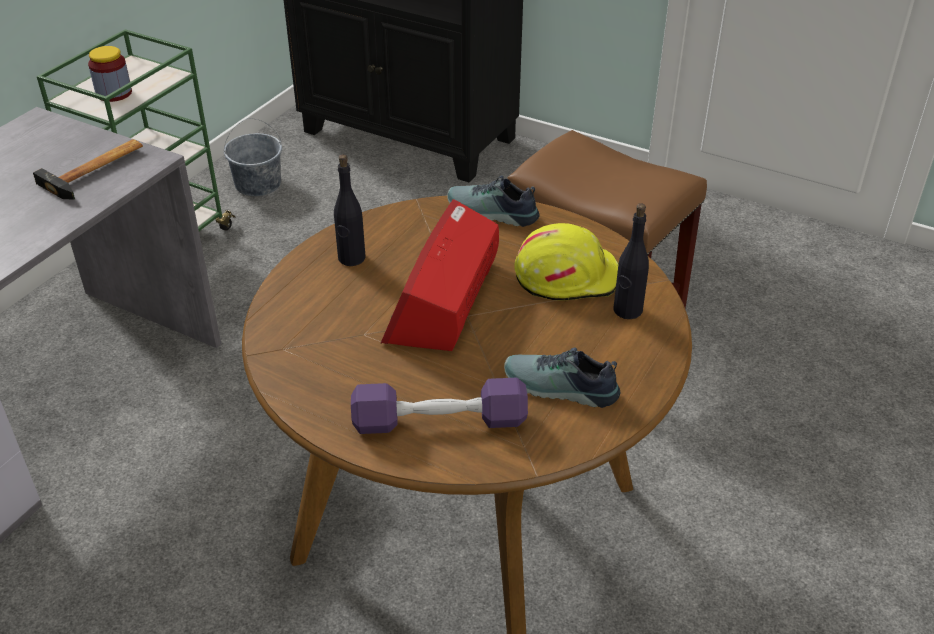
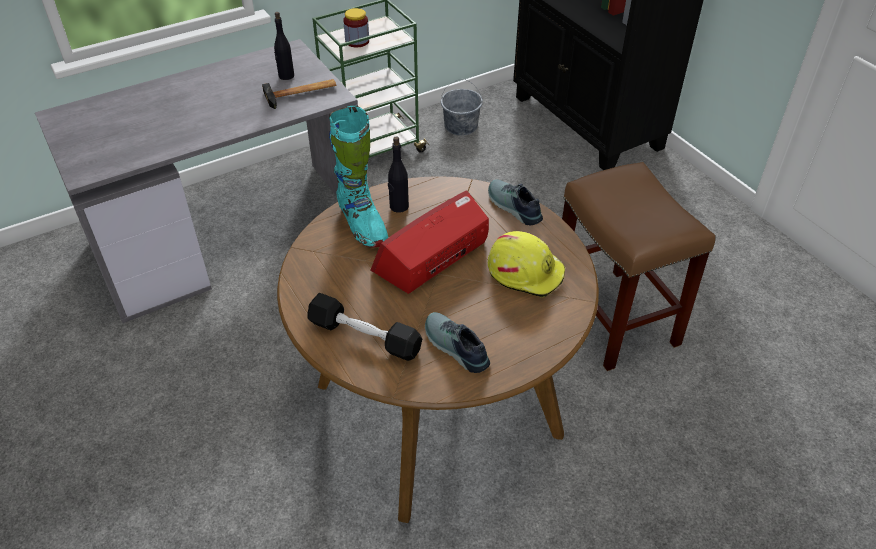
camera: 30 degrees right, 5 degrees up
(322, 295) = (362, 225): none -> turquoise boot
(439, 421) = (364, 336): purple dumbbell -> black dumbbell
(627, 310) = (546, 312): black bottle -> black bottle (286, 76)

